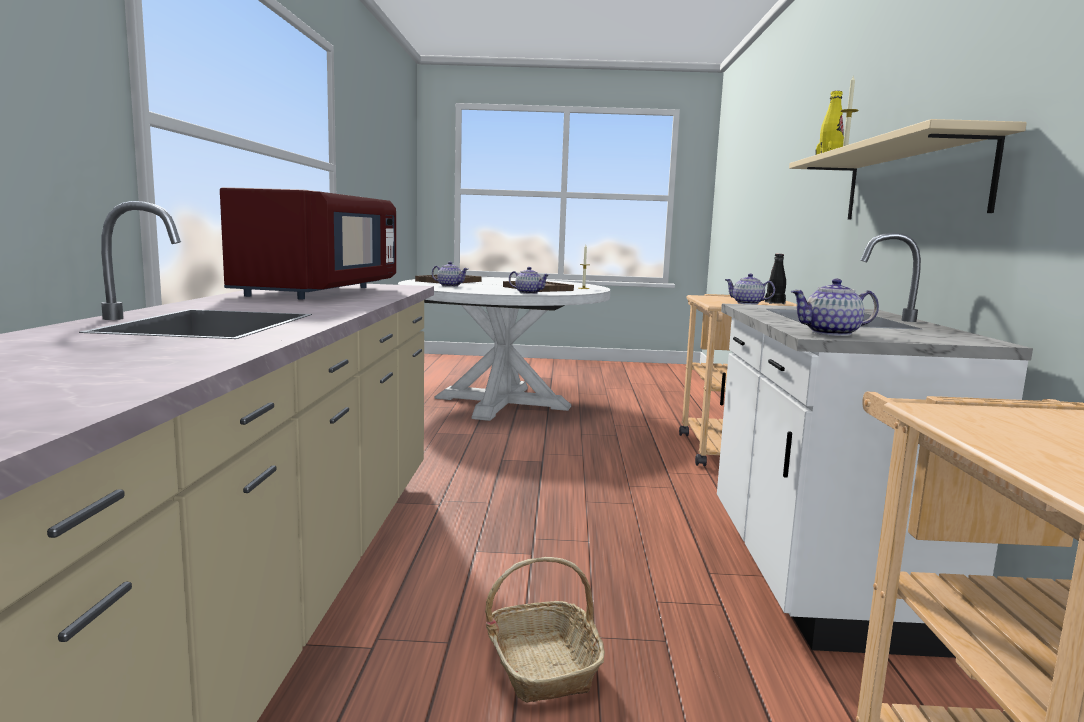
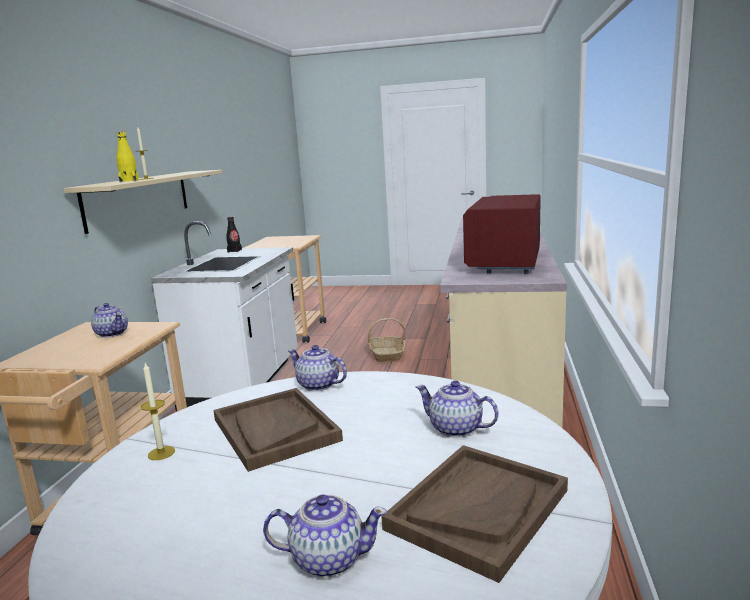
camera: 170 degrees left, 5 degrees up
(774, 303) = (69, 339): black bottle -> black bottle (234, 251)
(832, 333) = (269, 250): teapot -> teapot (327, 559)

